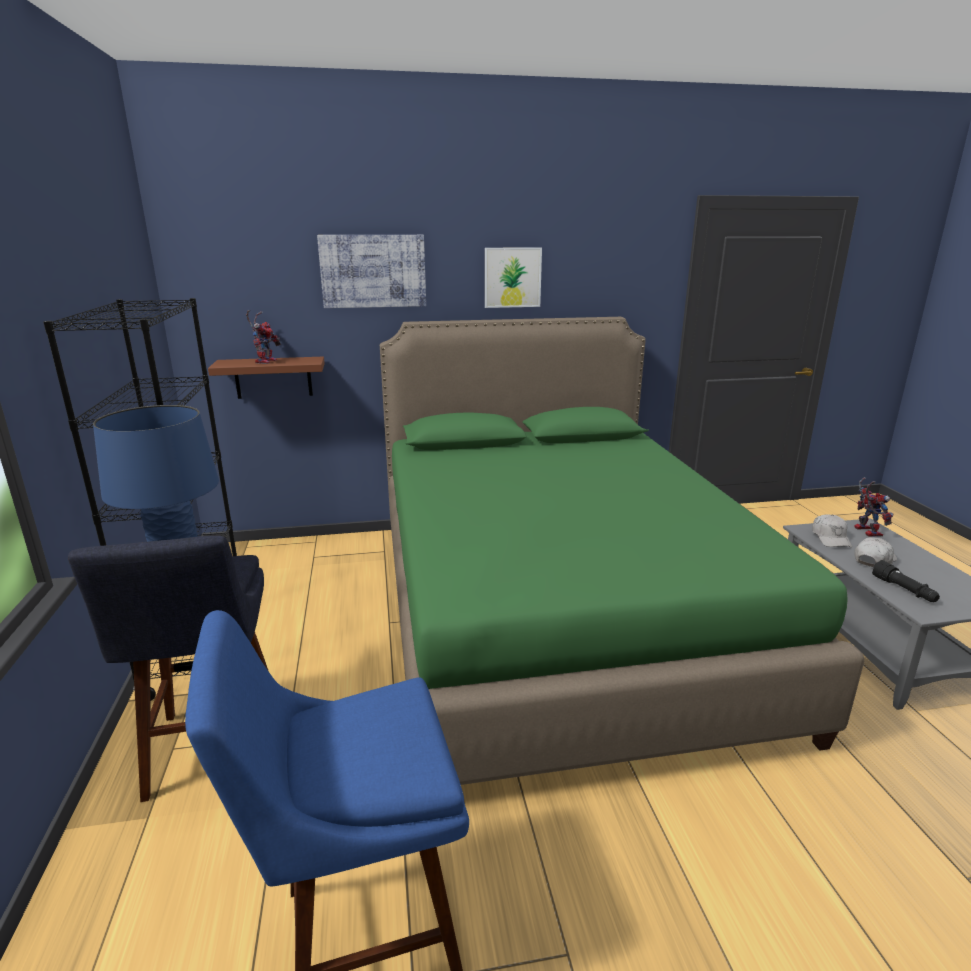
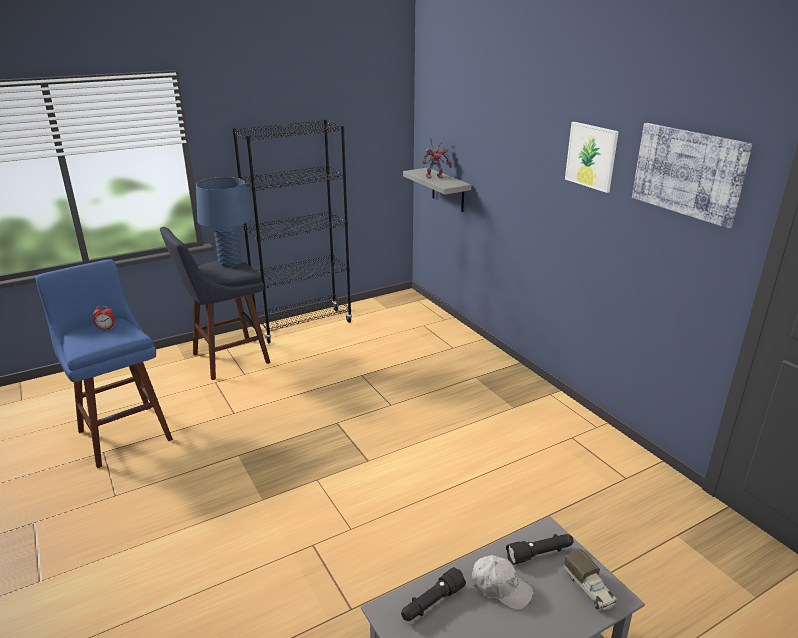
camera: 70 degrees right, 5 degrees up
(273, 377) = (448, 190): brown shelf -> grey shelf
(347, 729) = (106, 328): none -> alarm clock
(373, 271) = (503, 125): picture -> picture (688, 172)
(555, 613) = (416, 443): green bed -> none
(830, 538) = (540, 554): white cap -> black flashlight
(864, 530) = (589, 589): toy robot -> toy truck

